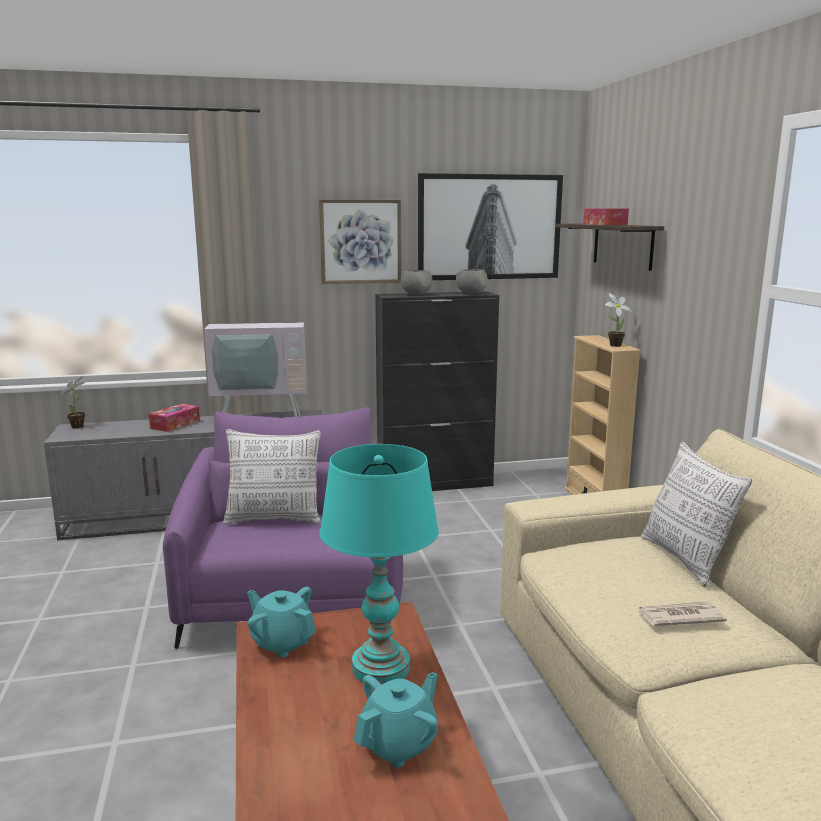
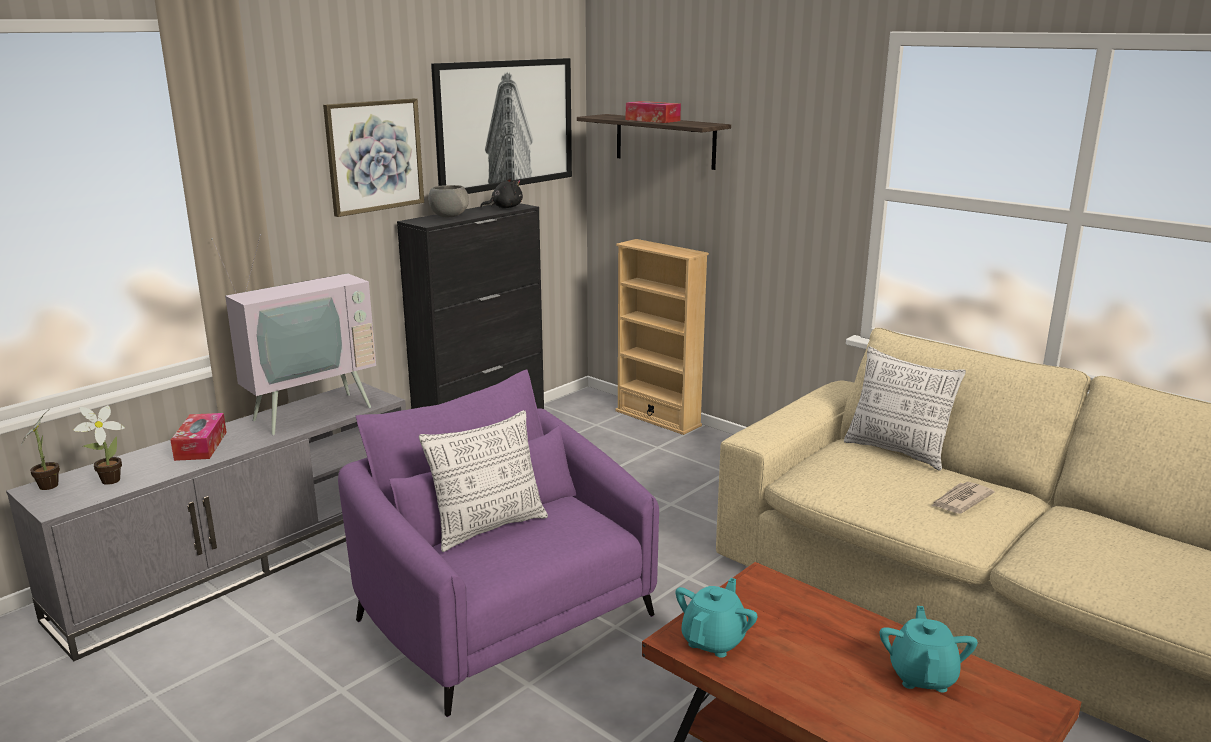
camera: 35 degrees left, 5 degrees up
(282, 642) = (714, 641): turquoise teapot -> turquoise teapot turned 120 degrees clockwise
(381, 667) = (821, 626): turquoise table lamp -> none
(470, 293) = (504, 207): grey bowl -> black plush toy
(613, 345) = (678, 251): potted plant -> potted plant (107, 481)

